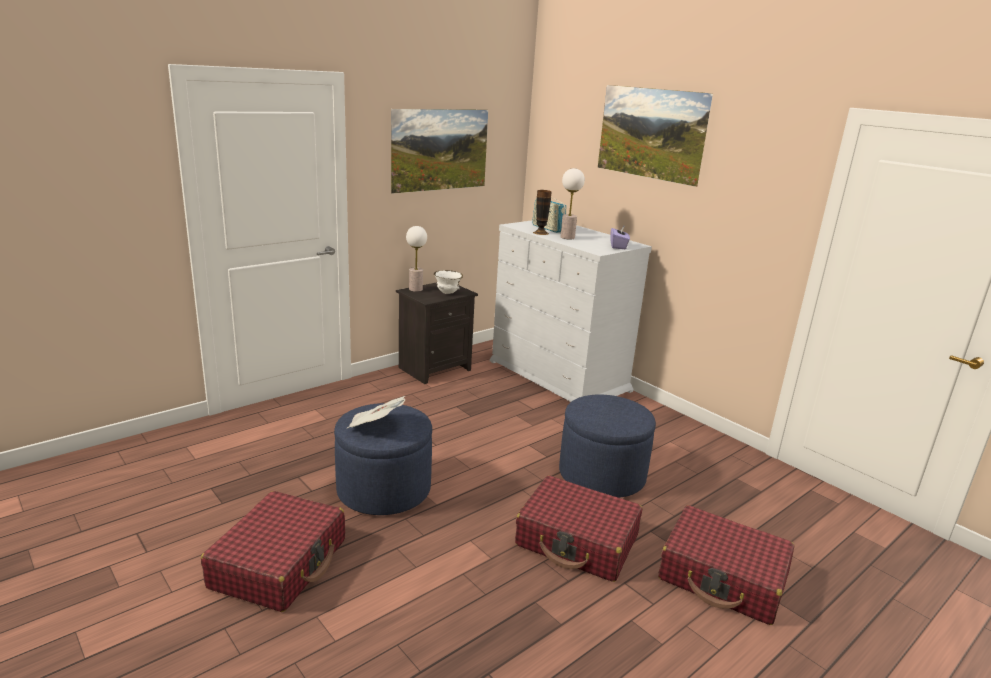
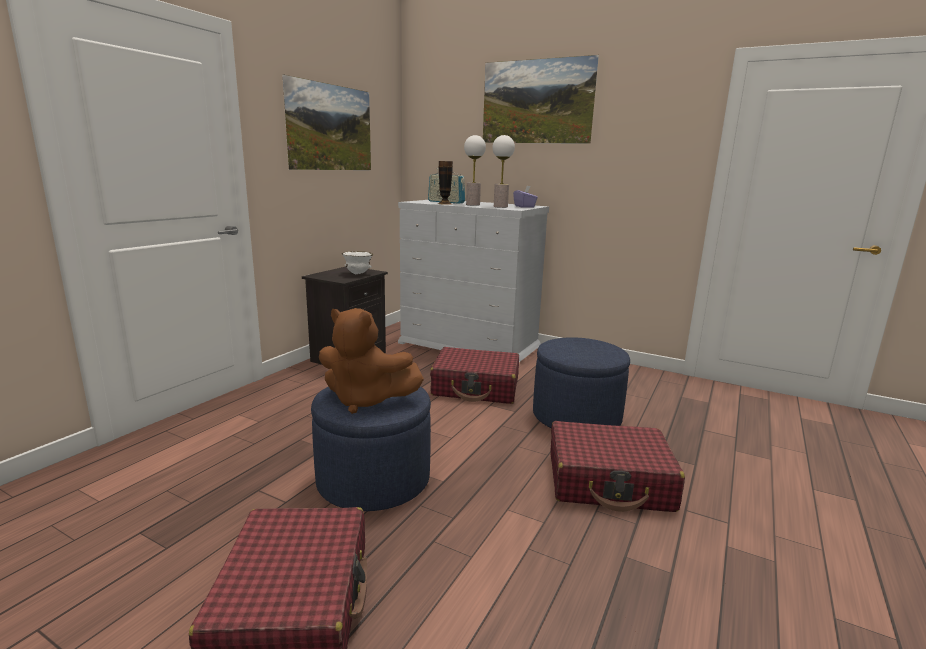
camera: 20 degrees left, 5 degrees down
(375, 426) = (366, 400): newspaper -> brown plush toy
(415, 289) = (322, 274): table lamp -> table lamp (500, 207)
(722, 577) = (755, 480): red suitcase -> red suitcase (476, 387)

